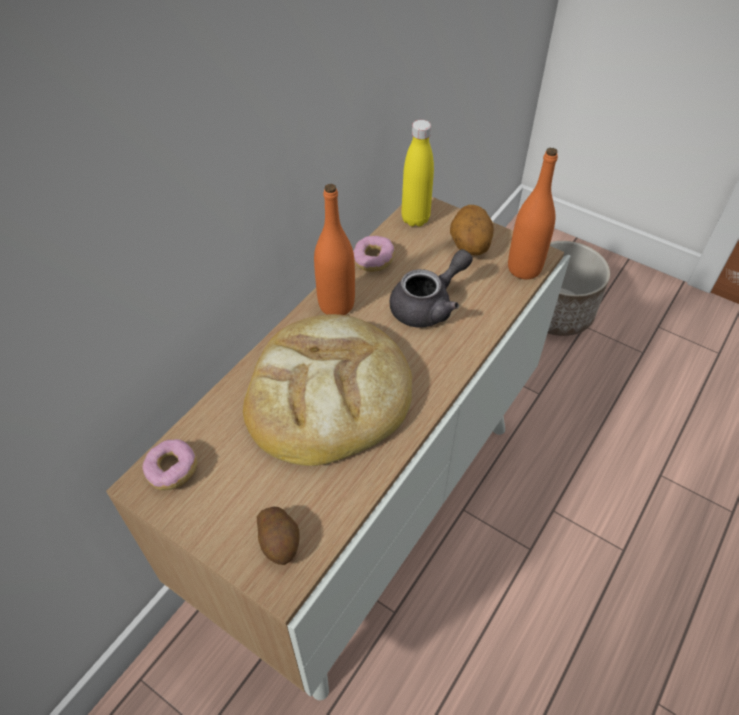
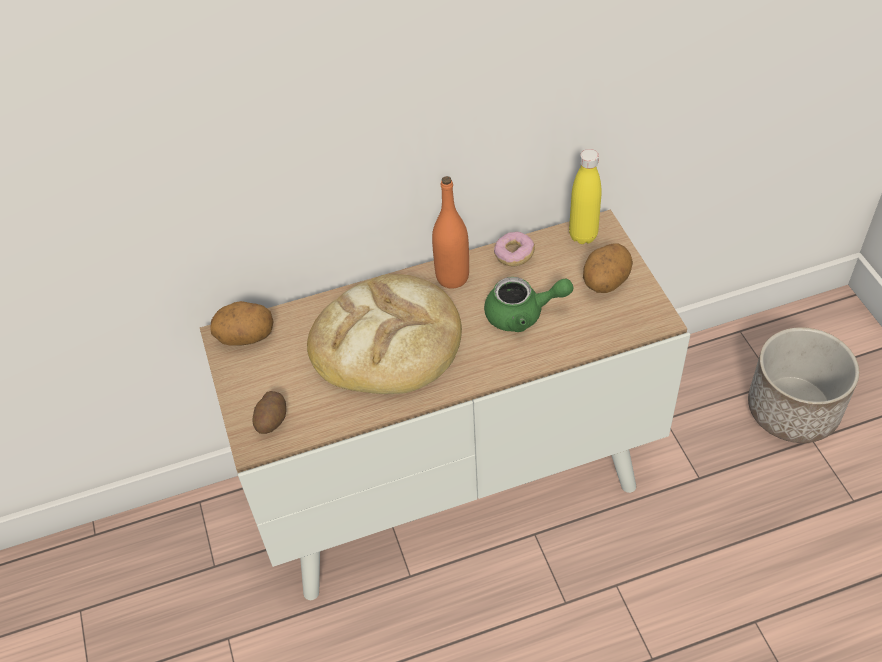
camera: 40 degrees right, 0 degrees up
(172, 470) = (246, 337): donut -> potato
(428, 305) = (523, 314): grey teapot -> green teapot
(524, 268) = (634, 324): orange bottle -> none

